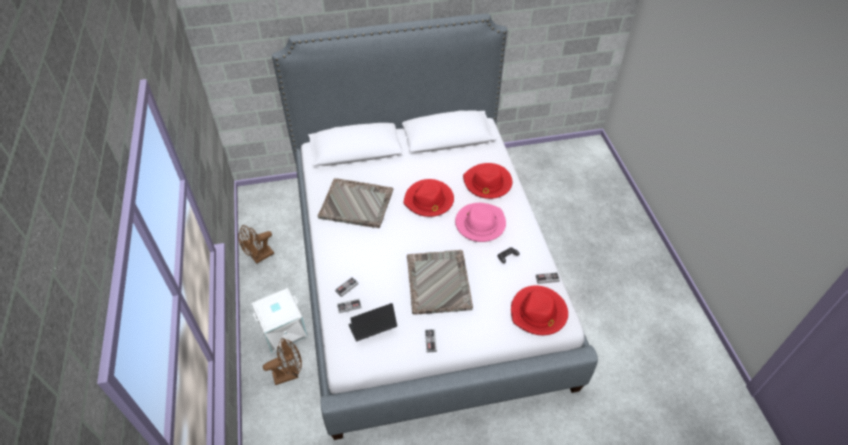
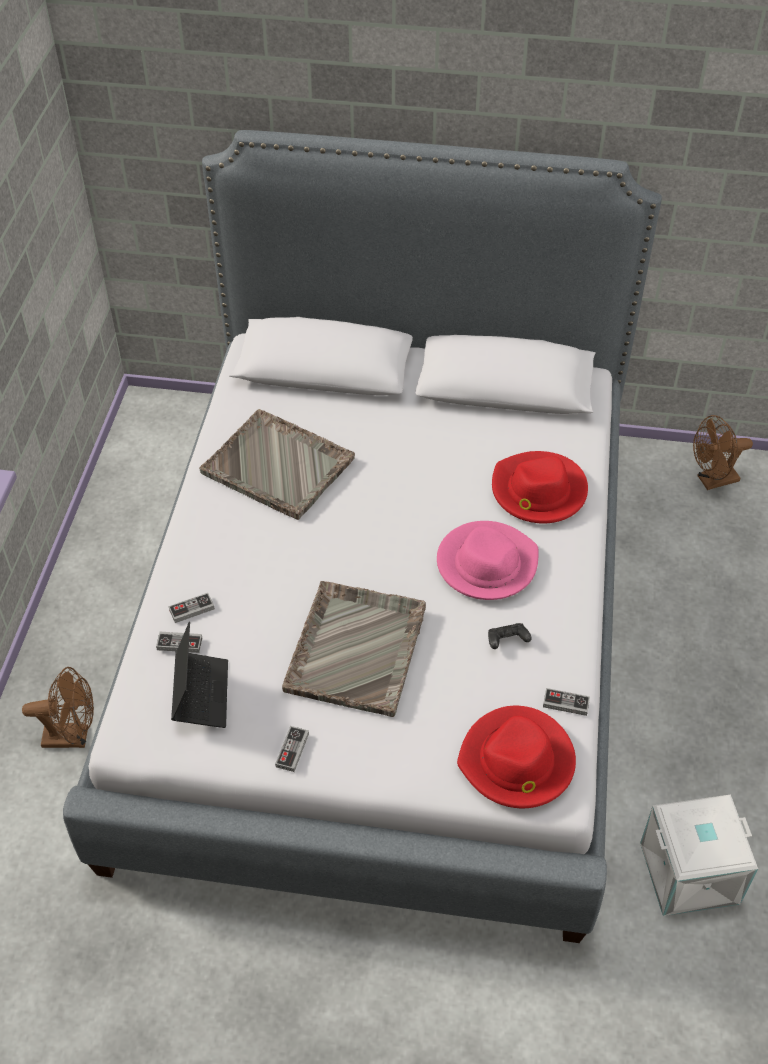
camera: 20 degrees right, 0 degrees up
(259, 257) = (111, 519): brown fan -> brown fan (712, 481)
(283, 331) = (94, 658): white storage box -> white storage box (689, 875)
(372, 328) = (201, 694): laptop -> laptop turned 90 degrees clockwise
(429, 200) = (412, 494): red hat -> none

